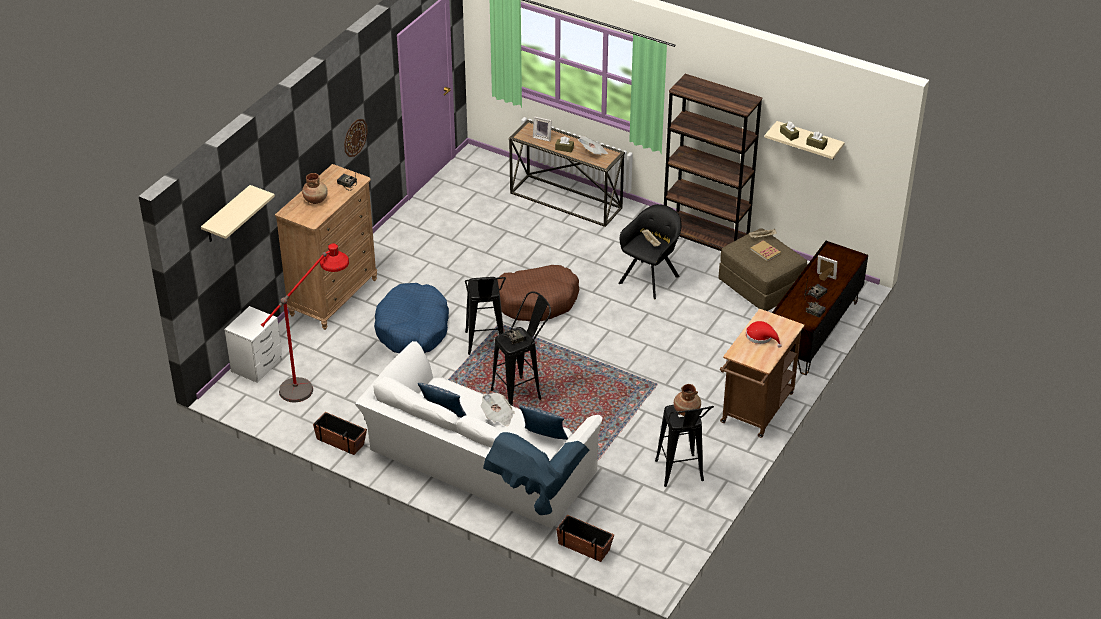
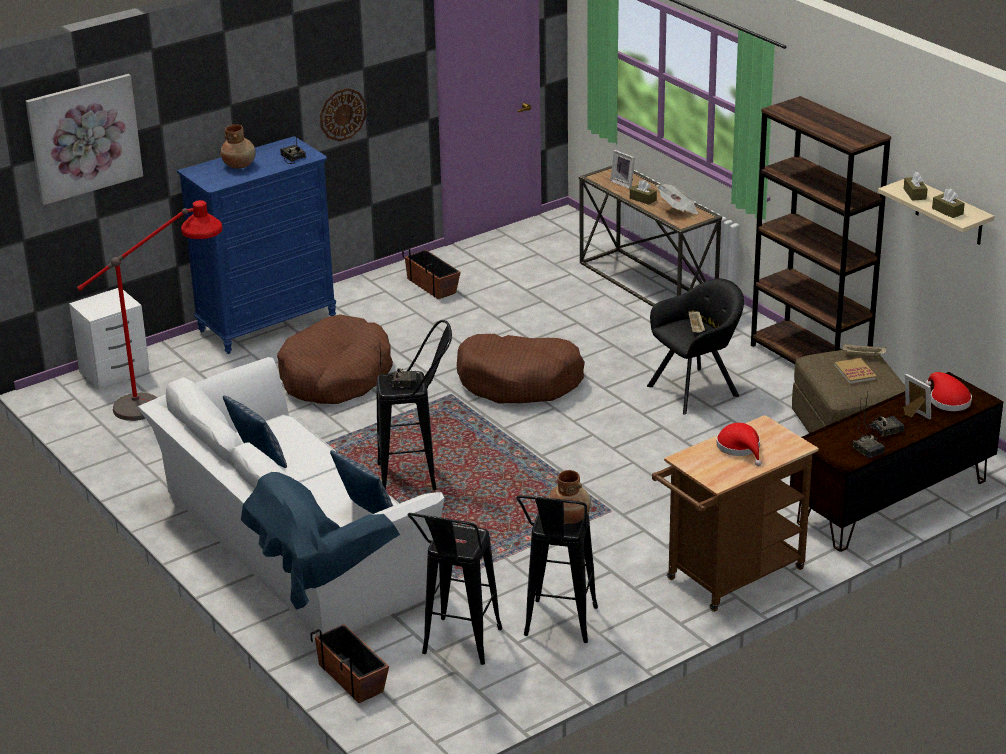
camera: 25 degrees right, 10 degrees down
(227, 215) = (84, 138): beige shelf -> picture
(333, 297) = (267, 323): brown dresser -> blue dresser
(340, 441) = (141, 474): planter -> planter (432, 285)
(413, 329) = (335, 376): blue dog bed -> brown dog bed
(486, 347) = (412, 416): black stool -> black stool (458, 649)
(498, 416) = (327, 475): newspaper -> none
(837, 262) = (947, 400): none -> red hat

